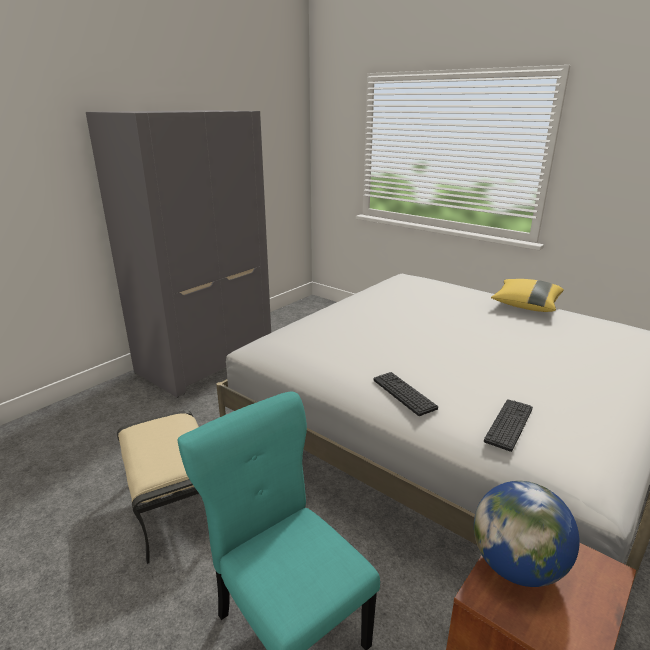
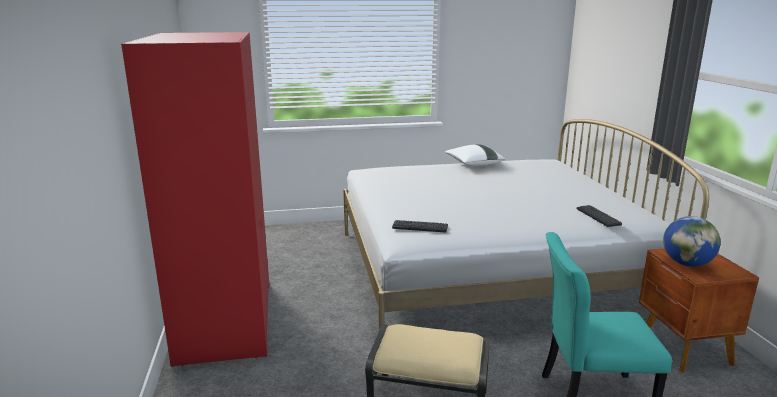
camera: 50 degrees left, 5 degrees down
(206, 360) = (225, 319): grey wardrobe -> red wardrobe
(404, 394) = (538, 225): keyboard -> keyboard (420, 227)
(525, 305) = (473, 164): yellow pillow -> white pillow

